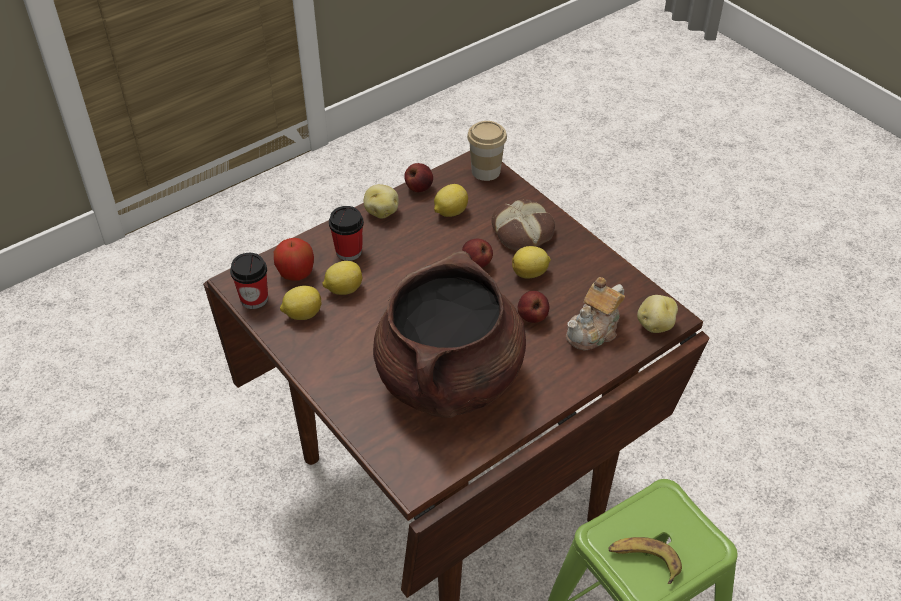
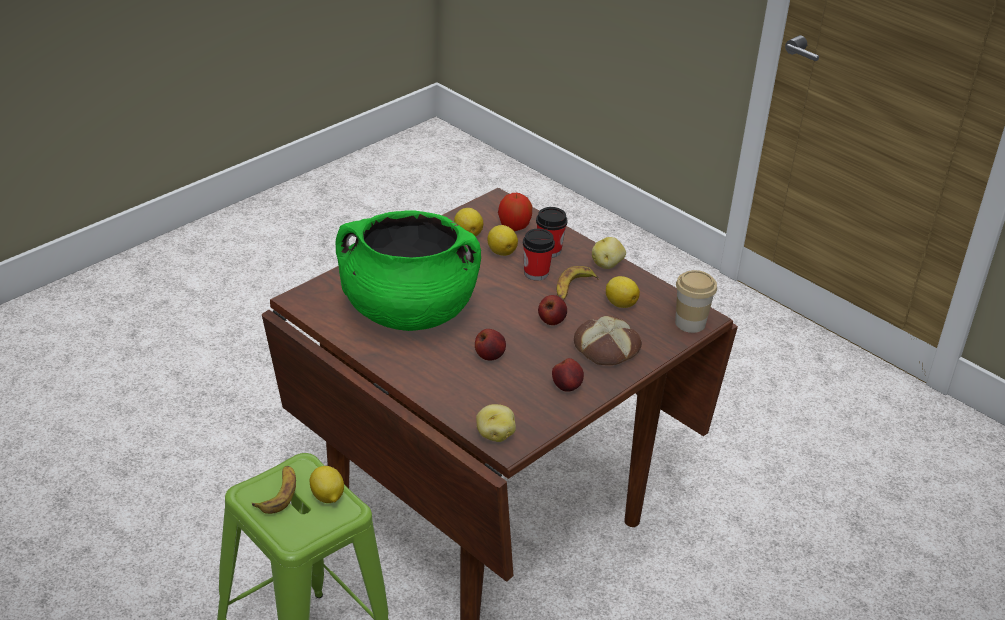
camera: 80 degrees right, 10 degrees down
(254, 299) = (480, 210): cup -> cup (536, 273)
(419, 188) = (648, 283): apple -> apple (567, 387)
(421, 242) = (573, 289): none -> banana
(449, 378) = (407, 312): brown cooking pot -> green cooking pot
(530, 273) = (547, 354): lemon -> lemon (327, 497)
(594, 331) = (479, 394): teapot -> none

